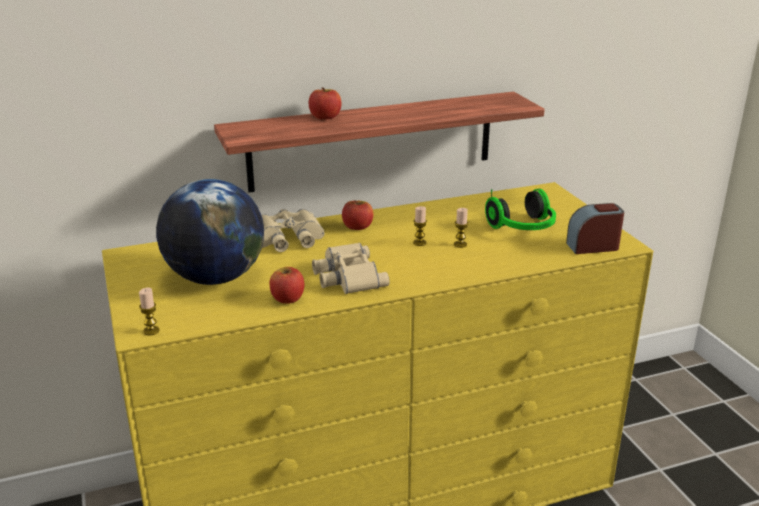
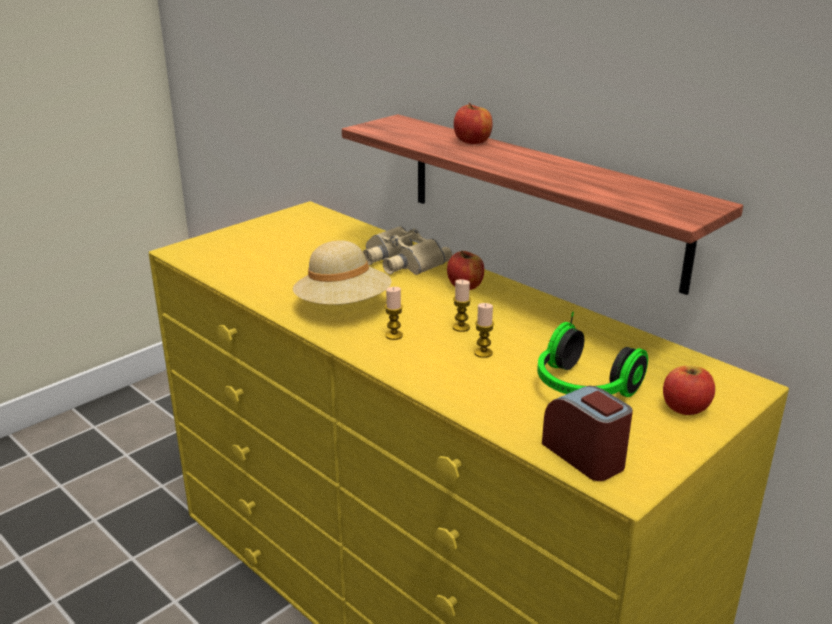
camera: 65 degrees right, 0 degrees up
(151, 331) = (183, 254): candle -> candle (394, 335)
(215, 278) = (291, 252): globe -> none
(287, 299) = (274, 291): apple -> apple (685, 408)
(347, 276) = (343, 306): beige binoculars -> beige hat

